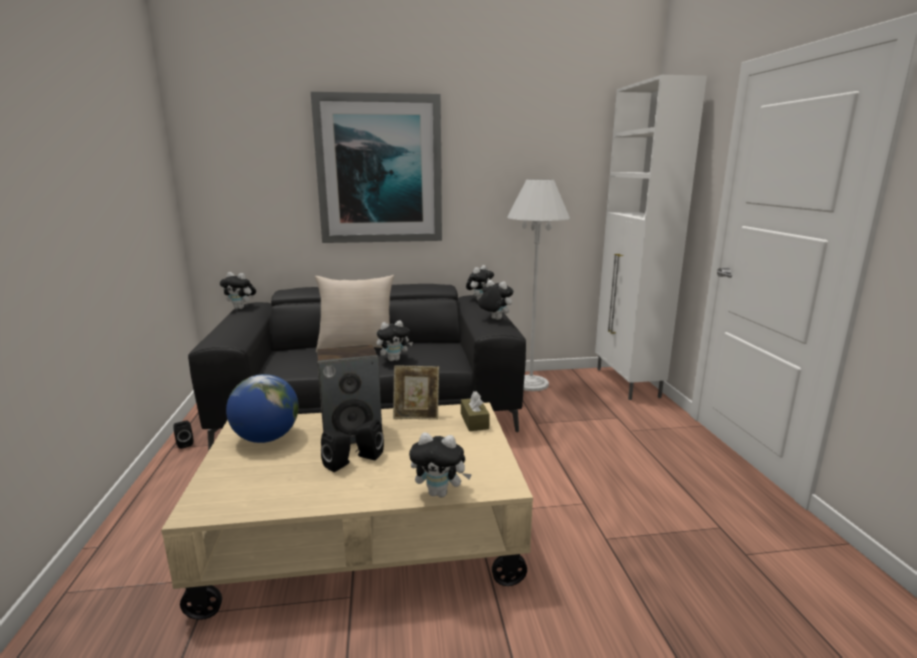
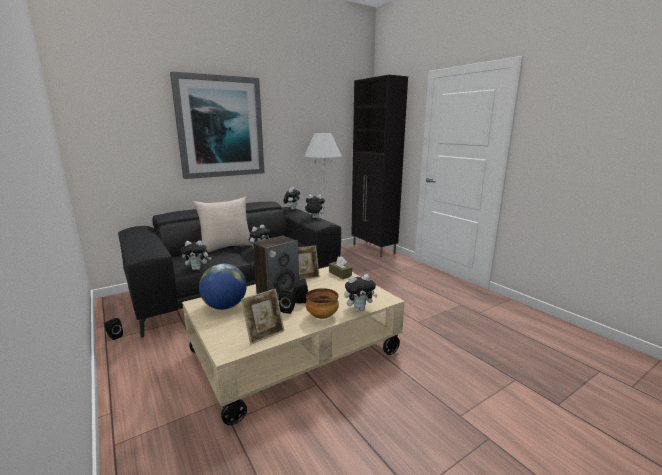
camera: 25 degrees left, 0 degrees up
(241, 308) = (128, 231): plush toy -> plush toy (197, 269)
(266, 497) = (264, 334): none -> picture frame
(372, 490) = (322, 317): none -> bowl
(627, 383) = (373, 249): white cabinet -> black cabinet

